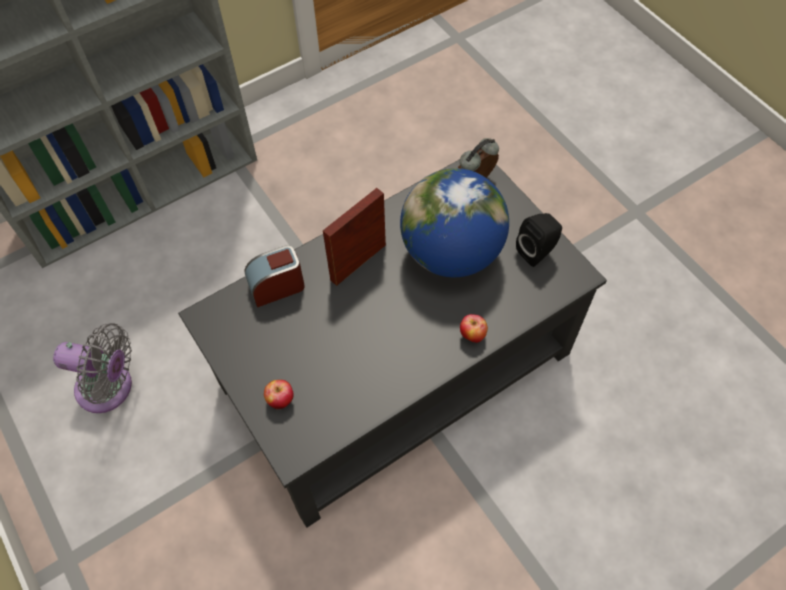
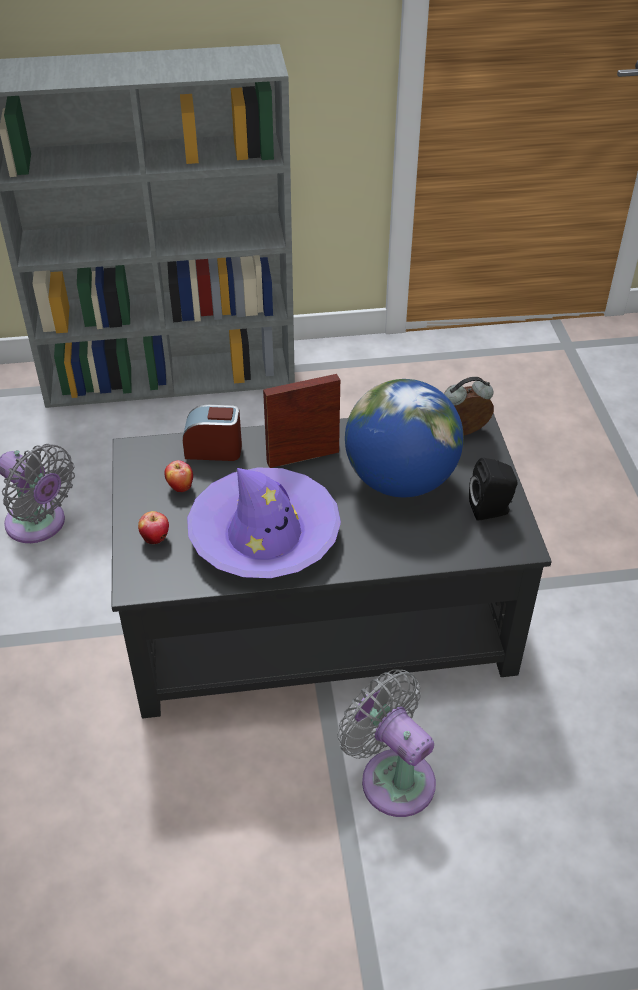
camera: 25 degrees right, 15 degrees down
(371, 354) = (264, 534): none -> purple hat
(472, 335) = (374, 556): apple -> apple (180, 487)
(524, 482) = (392, 776): none -> grey fan

